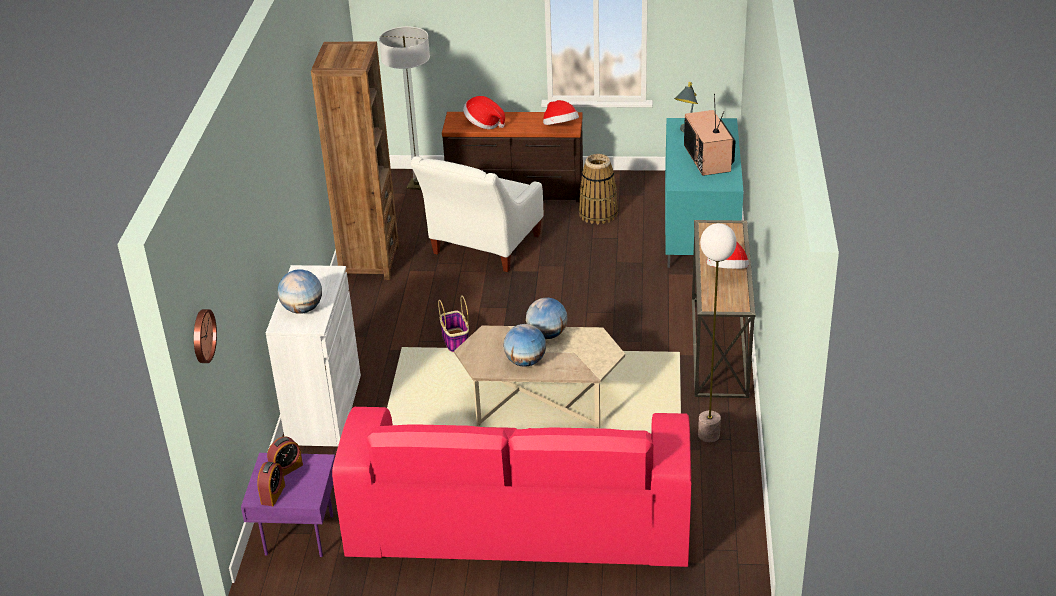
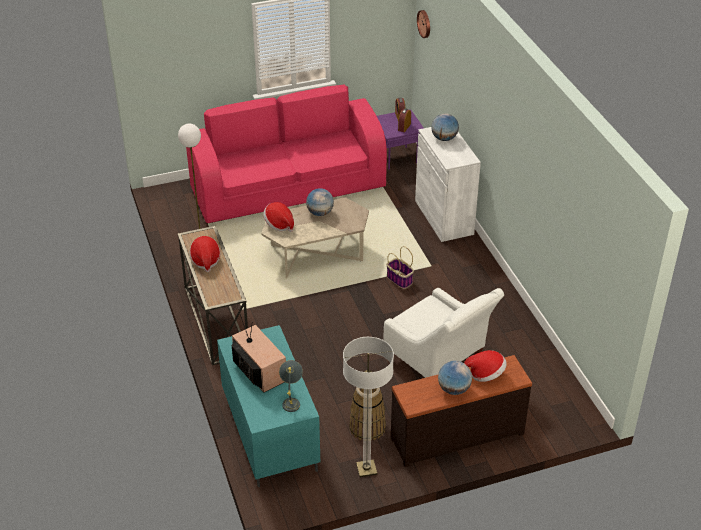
camera: 155 degrees right, 5 degrees up
(369, 262) = (514, 326): brown bookcase -> none
(417, 185) = (548, 418): floor lamp -> floor lamp (366, 469)
(482, 248) = (438, 362): white armchair -> white armchair turned 135 degrees clockwise
(547, 335) = (317, 233): globe -> globe (453, 389)
(560, 127) = (413, 387): hat -> hat (279, 224)

